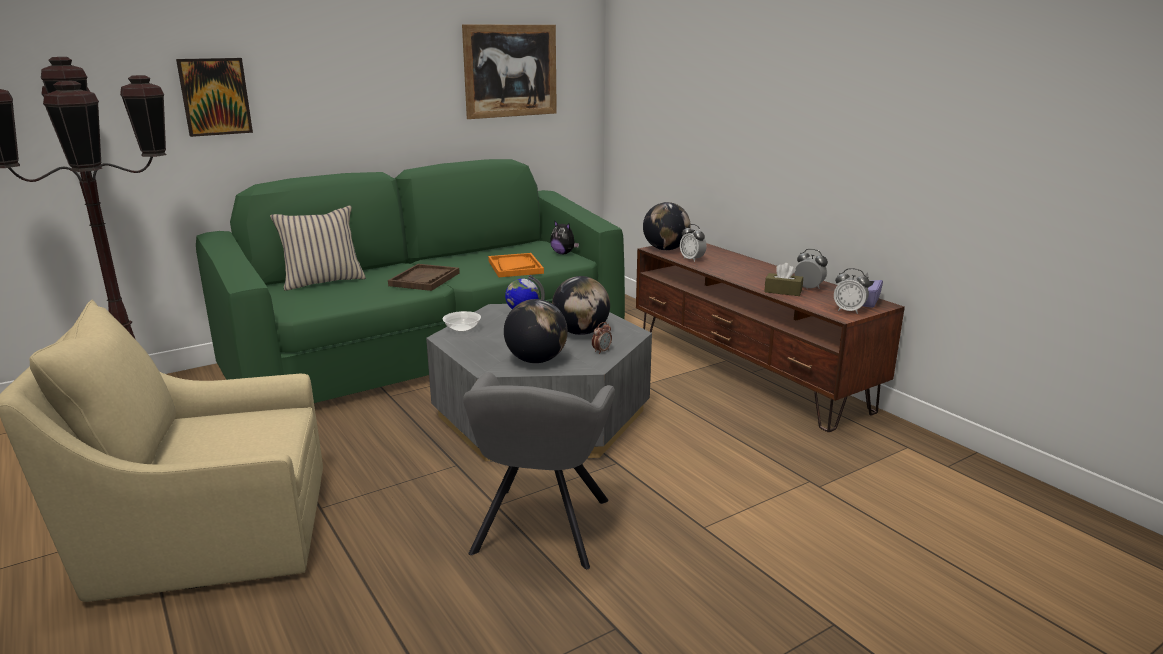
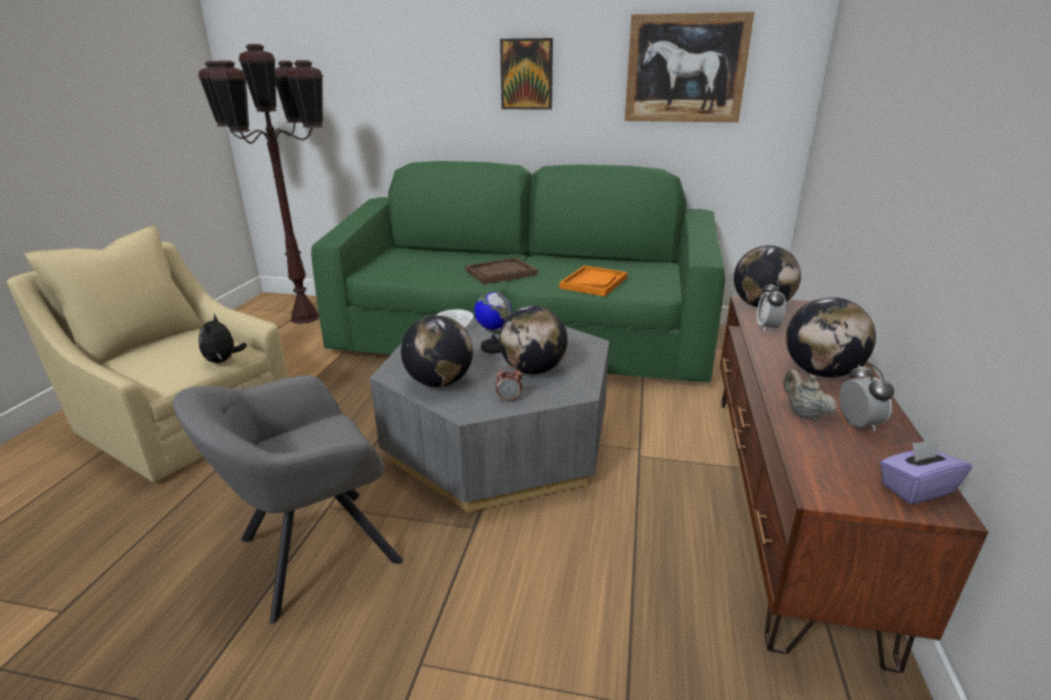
camera: 45 degrees right, 5 degrees up
(215, 96) = (395, 84): picture -> picture (526, 74)
(323, 281) = (440, 255): beige pillow -> none
(563, 253) = (666, 281): plush toy -> plush toy (223, 360)
(756, 272) = (820, 372): none -> globe
(783, 291) = (803, 413): brown tissue box -> beige teapot
(848, 310) = (851, 489): alarm clock -> none

